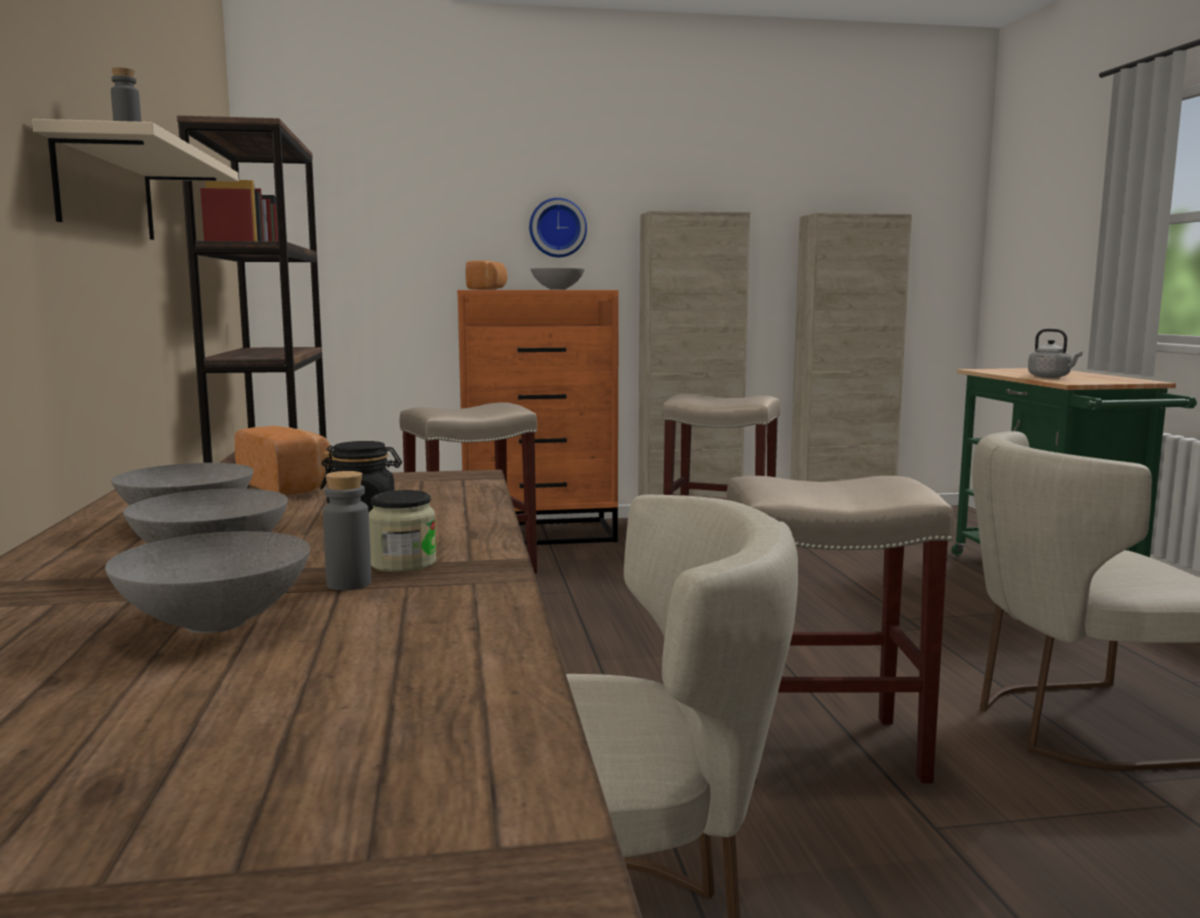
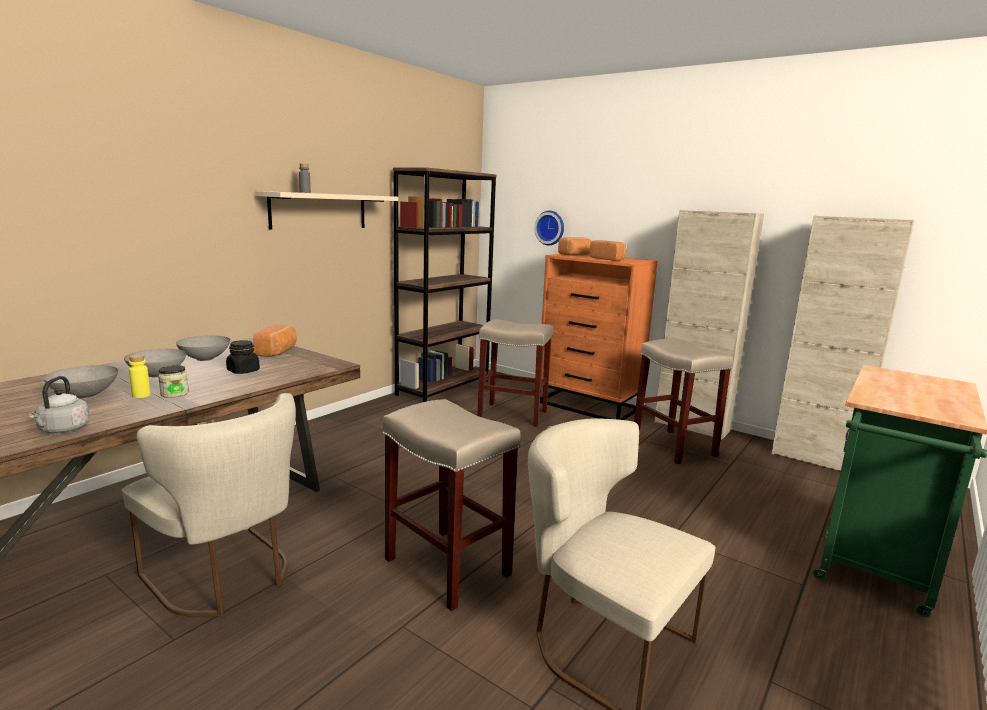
camera: 45 degrees right, 5 degrees up
(349, 584) = (141, 395): grey bottle -> yellow bottle
(557, 228) = (636, 217): wall clock -> wall clock (550, 228)
(558, 289) = (608, 259): grey bowl -> bread
(1051, 377) = (889, 391): grey kettle -> grey kettle (62, 430)

